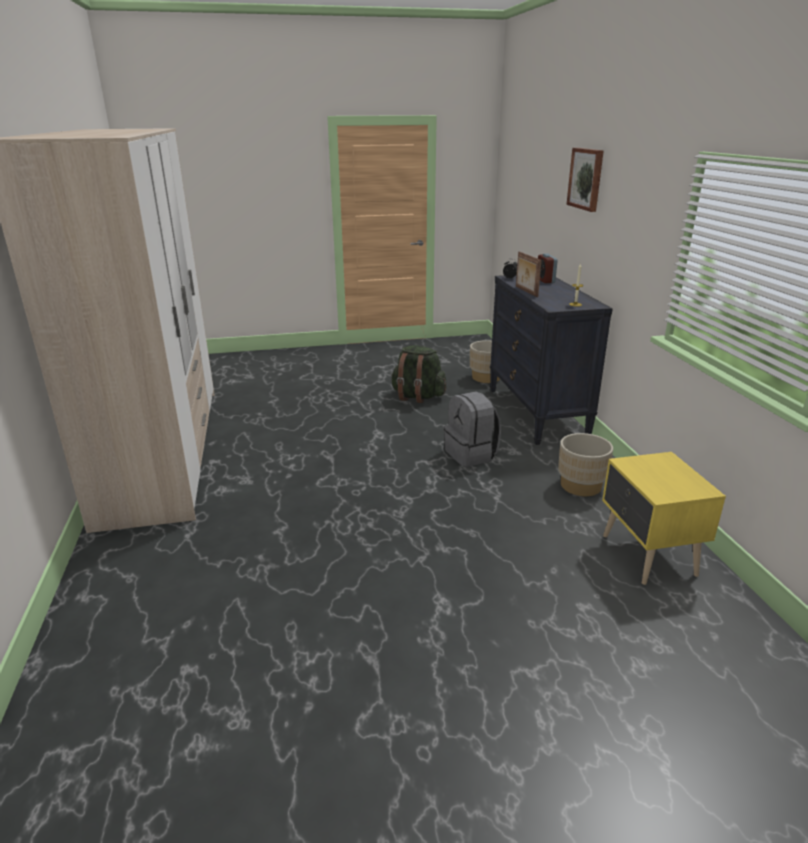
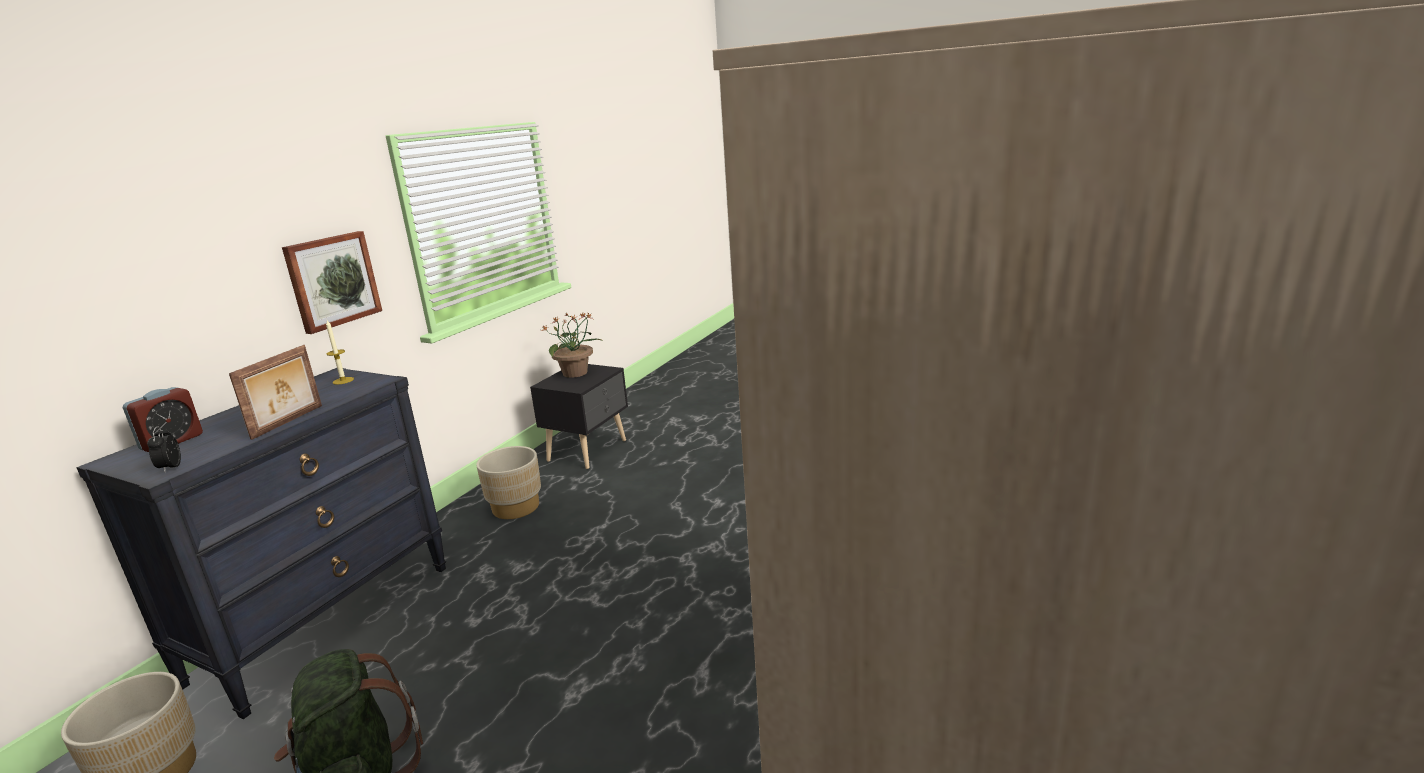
camera: 140 degrees left, 5 degrees down
(471, 454) = (531, 587): grey backpack -> none
(586, 179) = (129, 229): picture -> picture (332, 281)
(647, 556) = (589, 450): yellow nightstand -> black nightstand
(679, 480) = (576, 373): none -> potted plant

